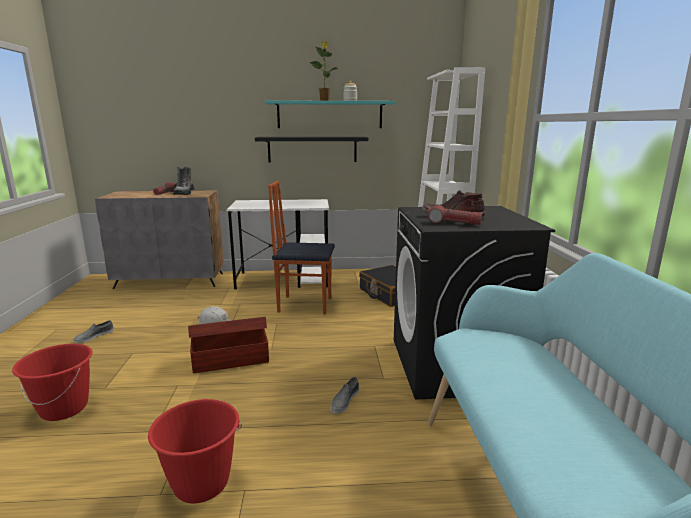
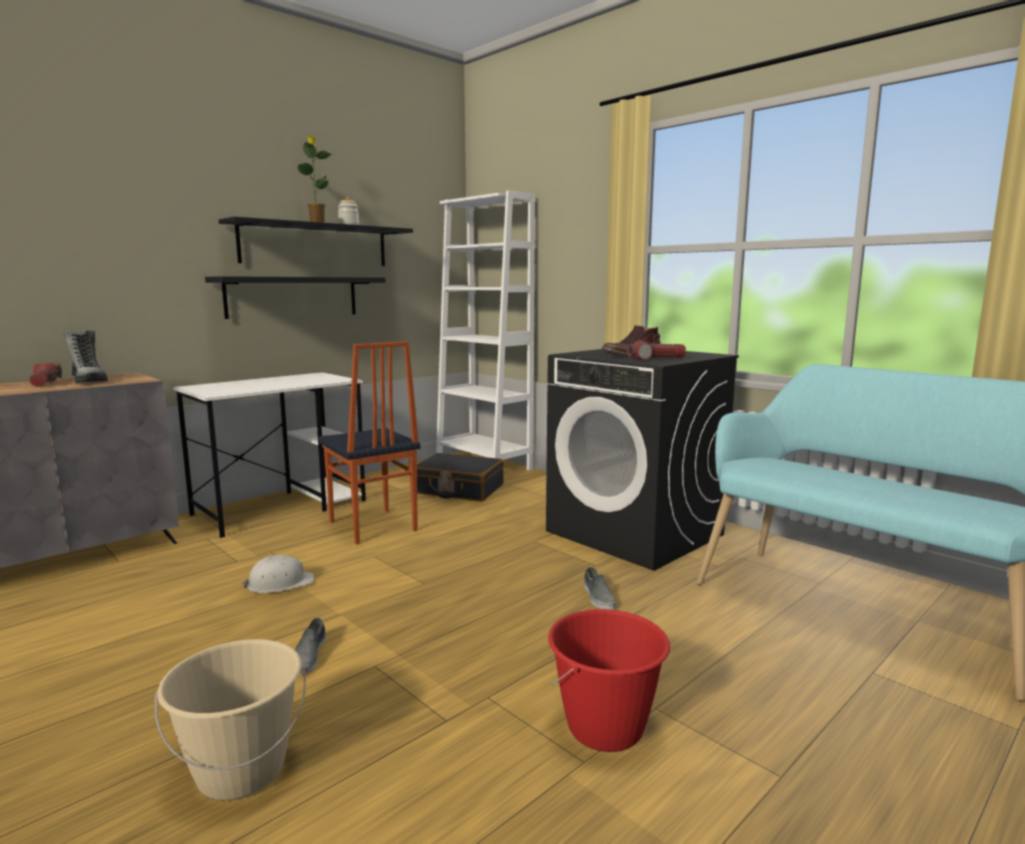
camera: 40 degrees left, 5 degrees down
(64, 408) = (241, 771): red bucket -> beige bucket
(94, 336) = (69, 674): grey shoe -> grey shoe (308, 656)
(230, 359) = (390, 612): brown storage box -> none
(304, 304) = (371, 526): chair -> chair turned 90 degrees counterclockwise
(330, 115) = (315, 245): turquoise shelf -> black shelf

